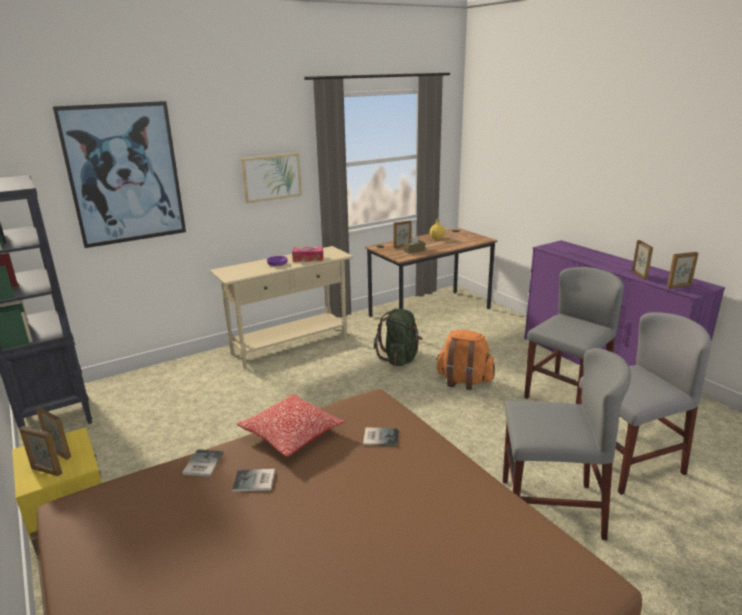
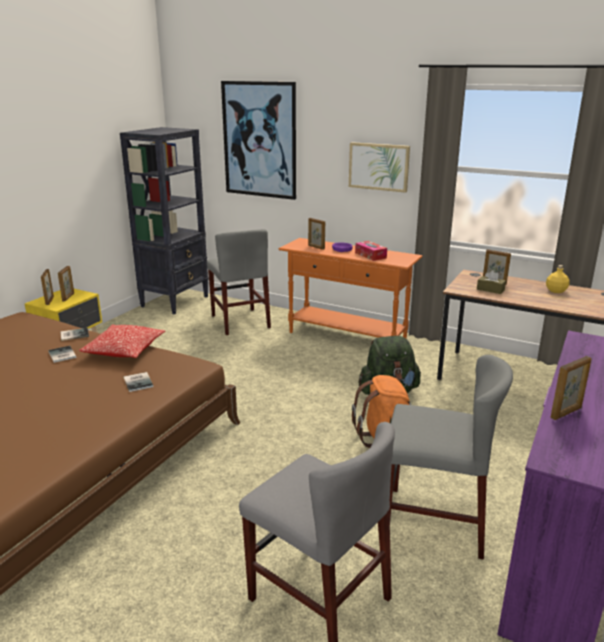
camera: 60 degrees right, 0 degrees up
(290, 345) = (347, 337): beige console table -> orange console table
(550, 508) = (194, 546): grey chair -> grey chair (240, 321)
(679, 287) = (561, 449): picture frame -> picture frame (316, 247)

